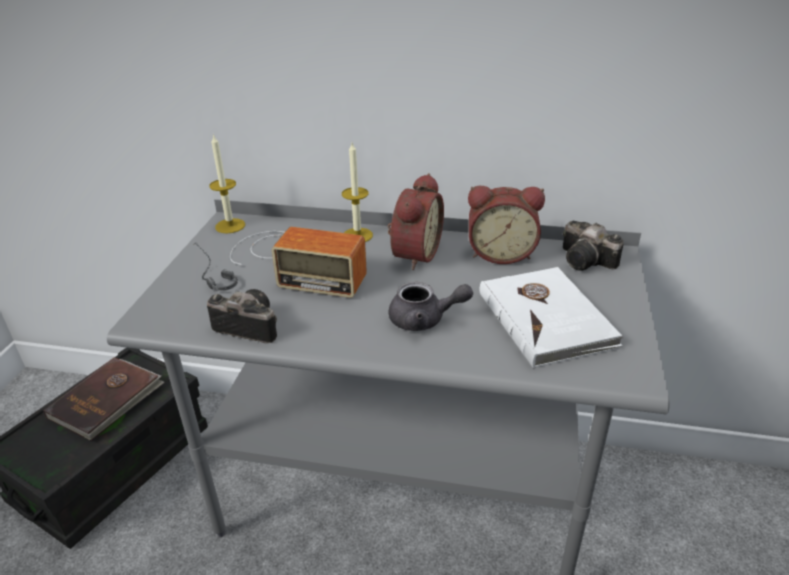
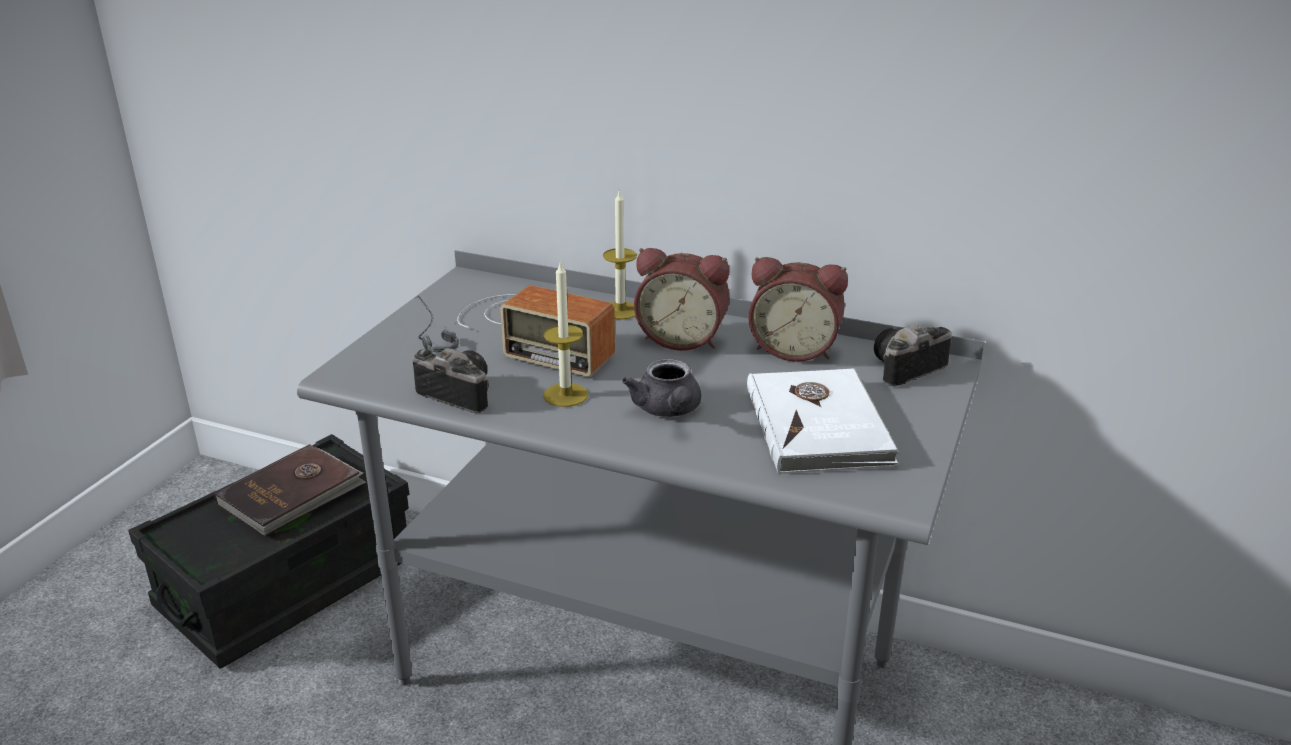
camera: 10 degrees right, 5 degrees down
(230, 226) = (468, 284): candle -> candle (565, 395)
(413, 254) = (682, 338): alarm clock -> alarm clock turned 75 degrees clockwise
(424, 320) = (668, 410): grey teapot -> grey teapot turned 60 degrees clockwise
(588, 261) = (904, 370): camera -> camera turned 90 degrees clockwise

